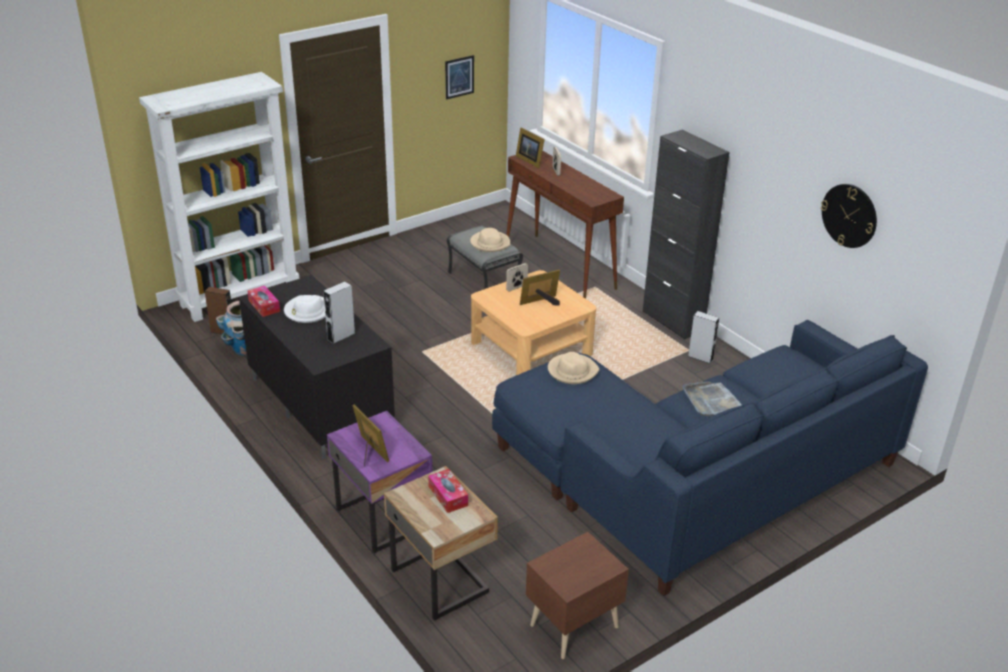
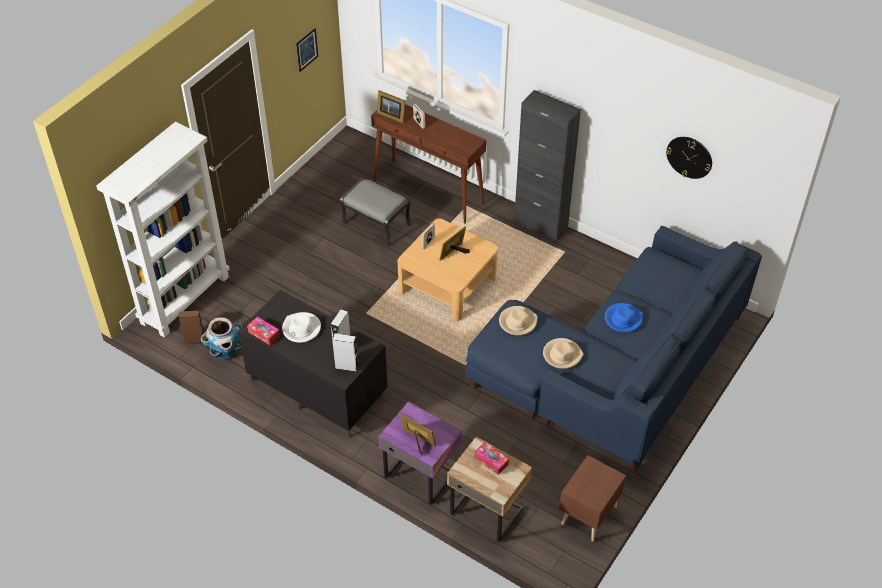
camera: 20 degrees left, 15 degrees up
(490, 243) = (381, 198): beige hat -> beige hat (562, 355)
(700, 357) = (575, 256): grey speaker -> grey speaker (346, 366)
(712, 401) = (623, 319): grey tray -> blue hat

